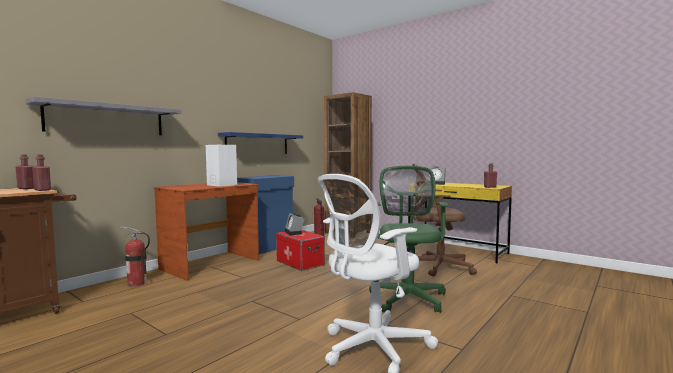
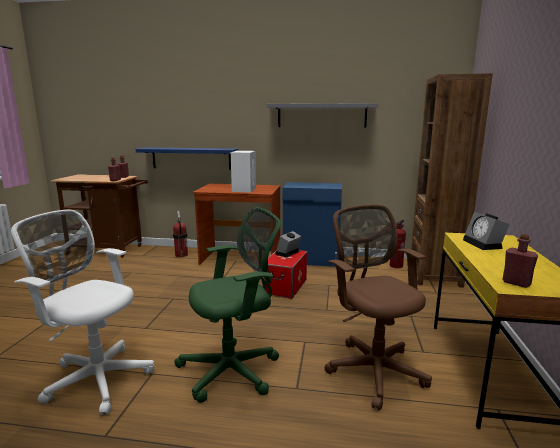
camera: 60 degrees right, 10 degrees up
(107, 119) = (178, 128): grey shelf -> grey shelf (321, 115)
(257, 144) = (323, 147): blue shelf -> blue shelf (191, 158)

